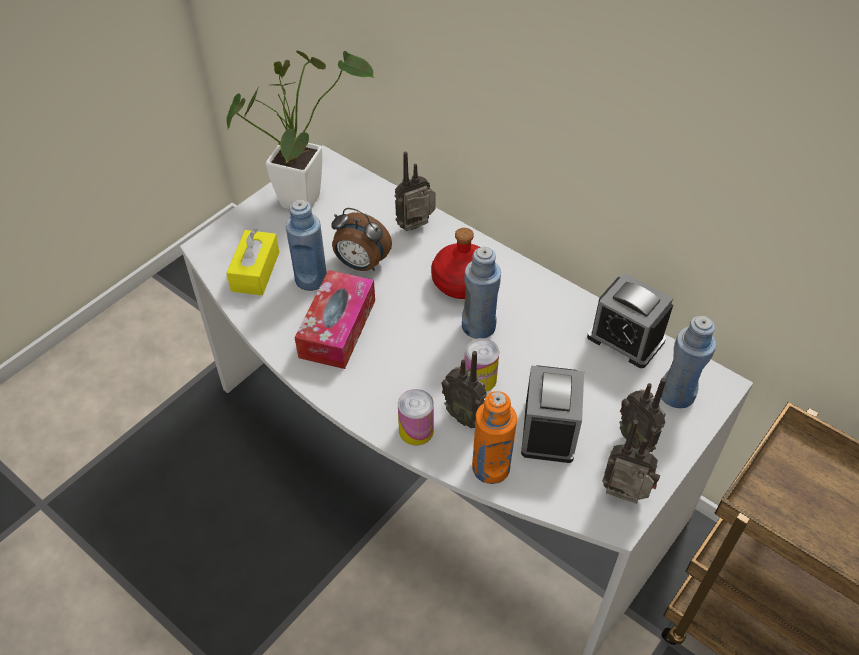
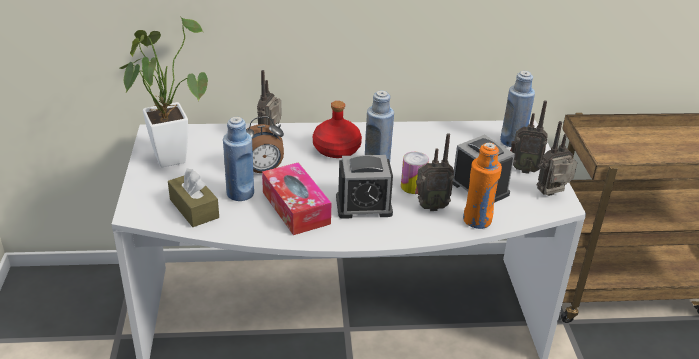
camera: 45 degrees left, 15 degrees down
(255, 271) = (194, 208): yellow tissue box -> brown tissue box
(416, 430) = (415, 228): can -> none
(625, 339) = (457, 131): alarm clock -> alarm clock (363, 206)

